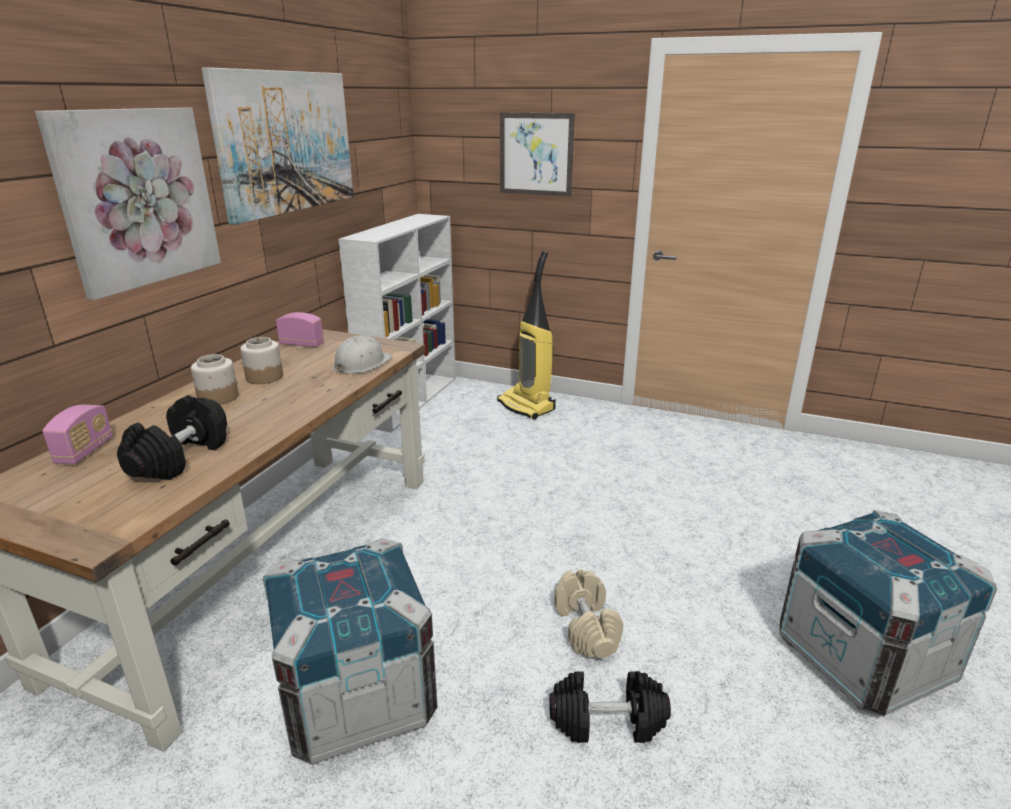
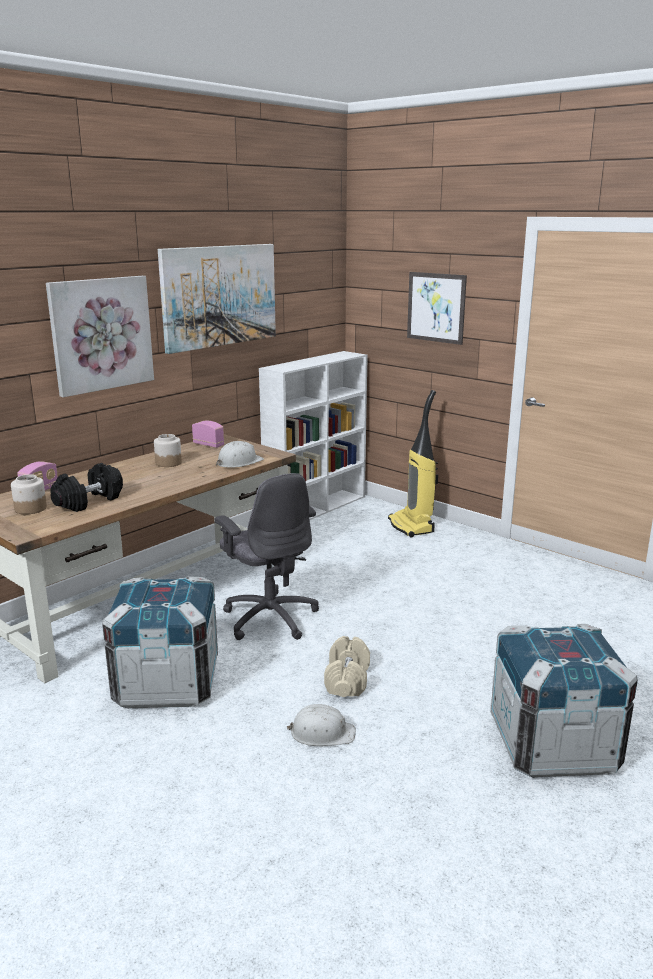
camera: 20 degrees right, 5 degrees down
(218, 397) = (131, 471): jar -> jar (30, 509)
(440, 557) = (270, 617): none -> grey office chair
(607, 721) = (322, 733): black dumbbell -> white hard hat

